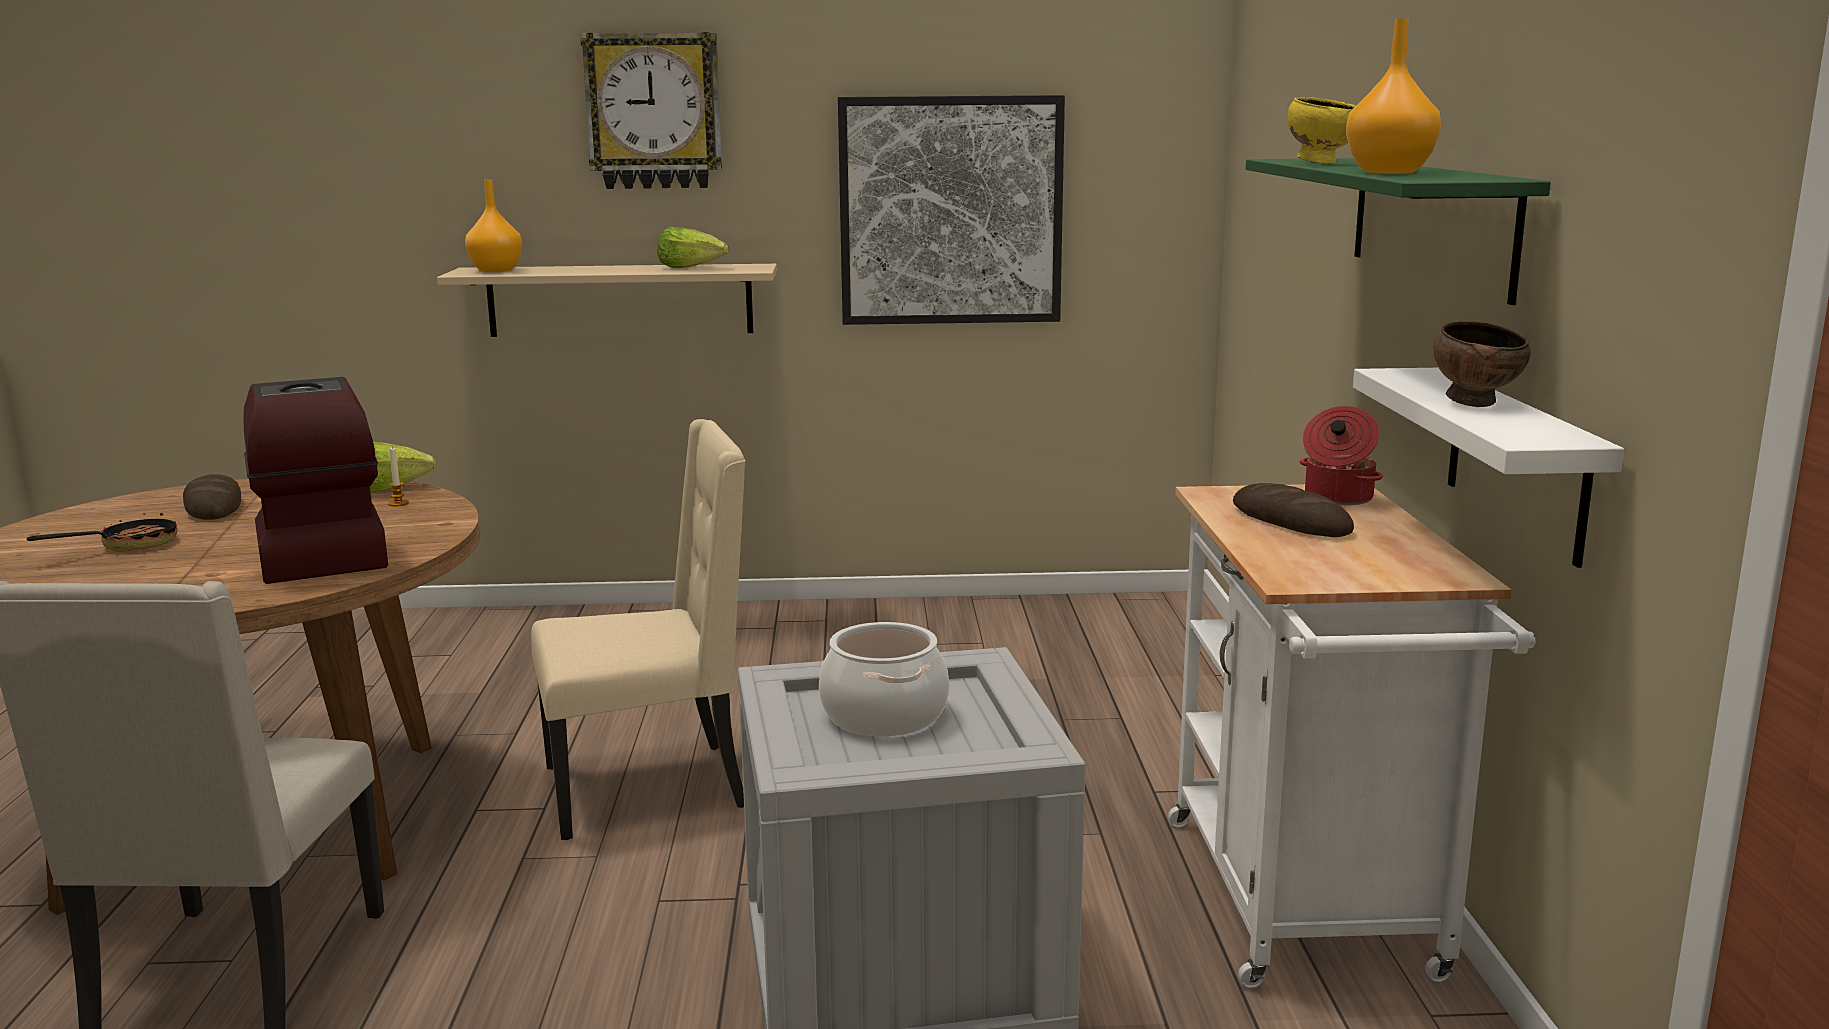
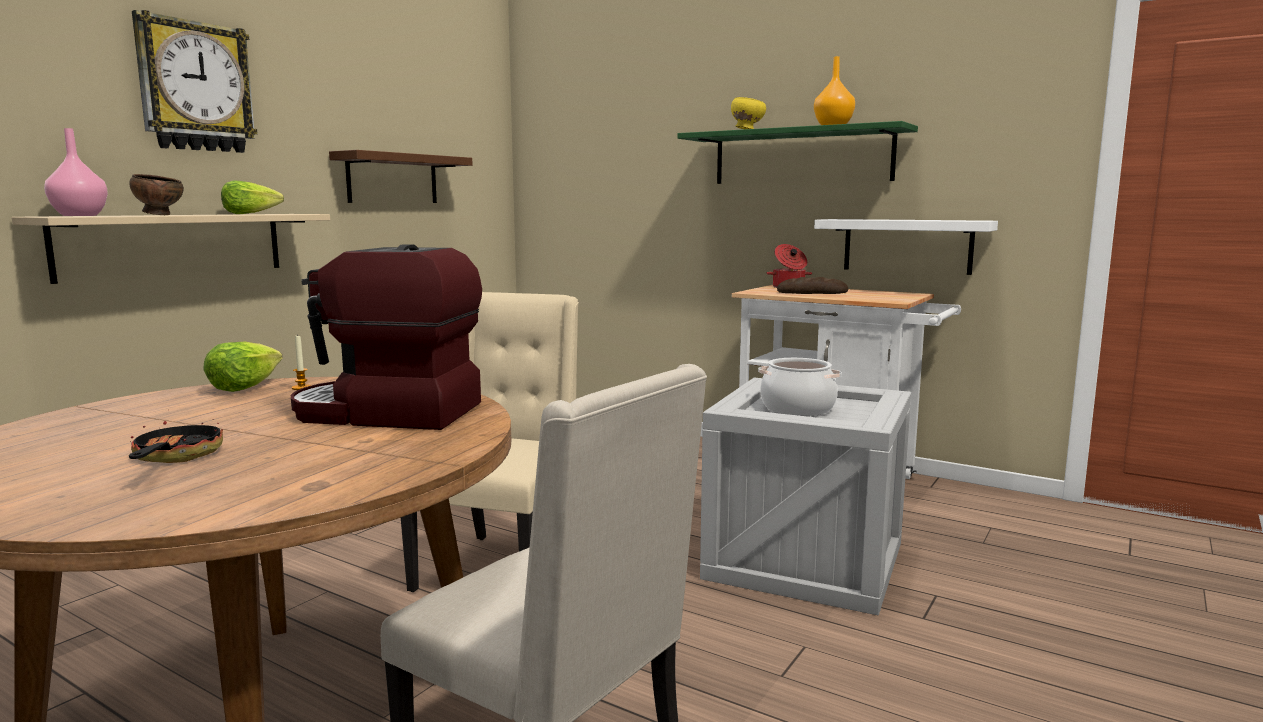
camera: 55 degrees left, 5 degrees down
(213, 506) = (118, 426): bread -> none
(497, 270) = (80, 215): orange vase -> pink vase
(951, 211) = (392, 179): picture -> brown shelf
(1476, 404) = (908, 219): brown bowl -> brown bowl (160, 215)

